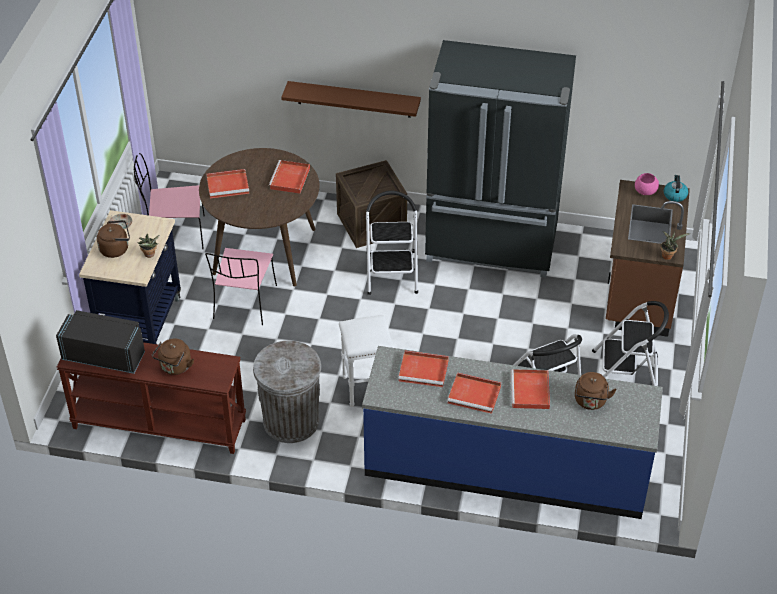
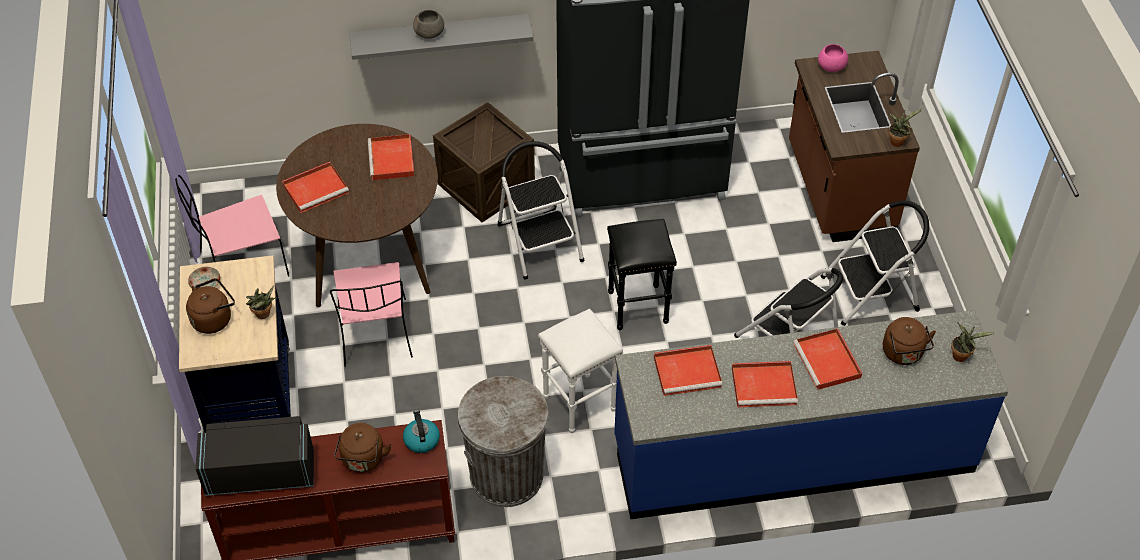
camera: 20 degrees left, 5 degrees up
(343, 94) = (430, 33): none -> grey bowl
(354, 99) = (440, 36): brown shelf -> grey shelf
(441, 335) = (637, 308): none -> black stool
(634, 415) = (961, 355): none -> potted plant
(674, 195) = (866, 63): kettle -> kettle (421, 439)

